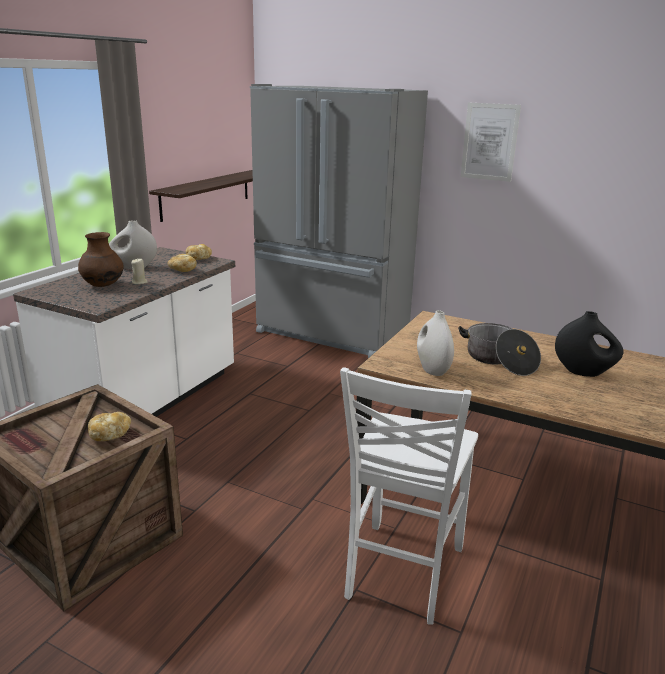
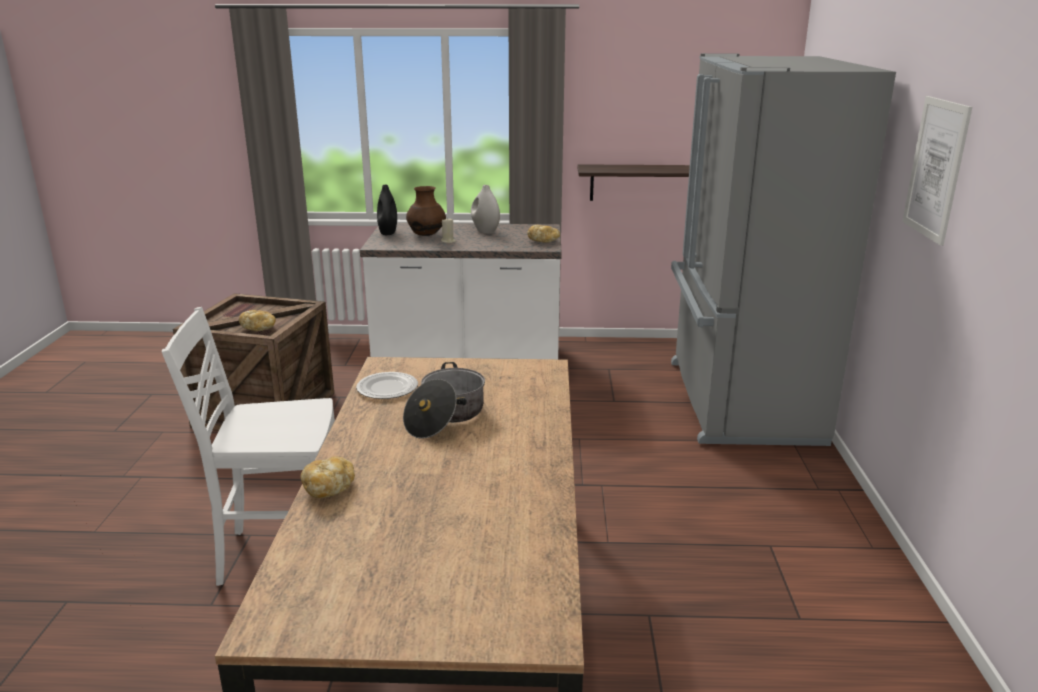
camera: 65 degrees right, 0 degrees up
(182, 270) = (500, 244): bread -> bread (329, 488)
(432, 370) = (387, 388): white vase -> plate
(583, 372) = (454, 471): black vase -> black vase (388, 233)

